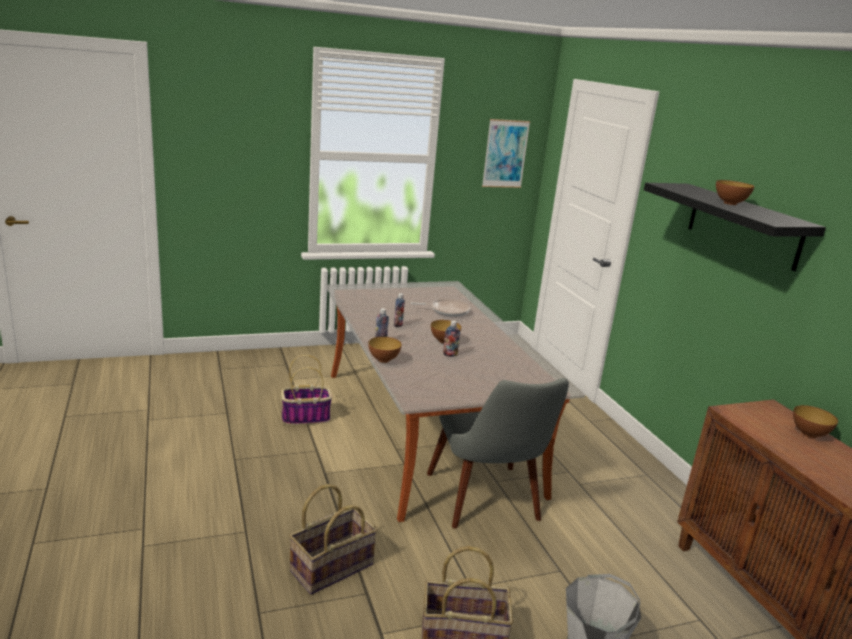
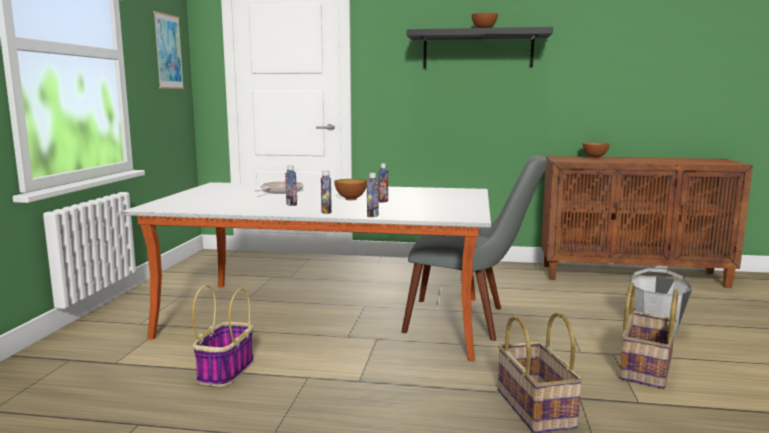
camera: 60 degrees left, 10 degrees down
(383, 360) = (372, 216): bowl -> bottle

